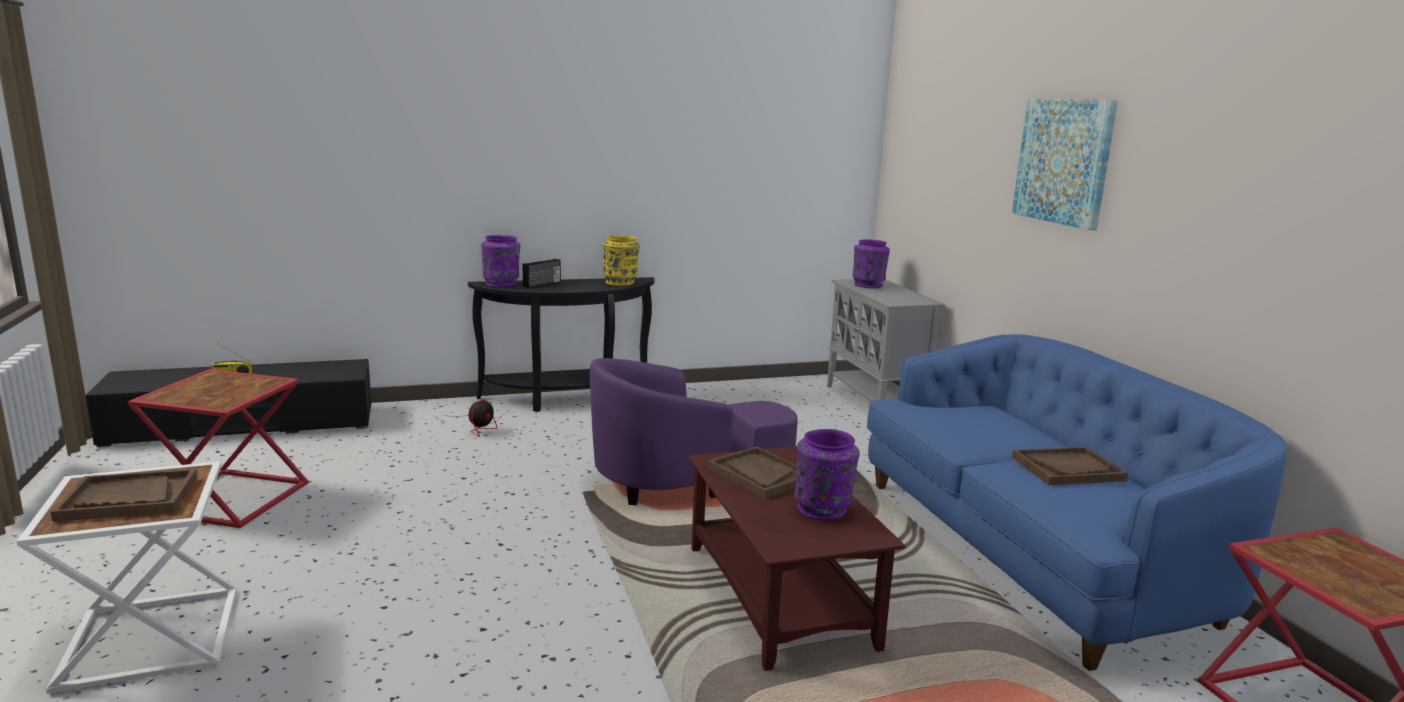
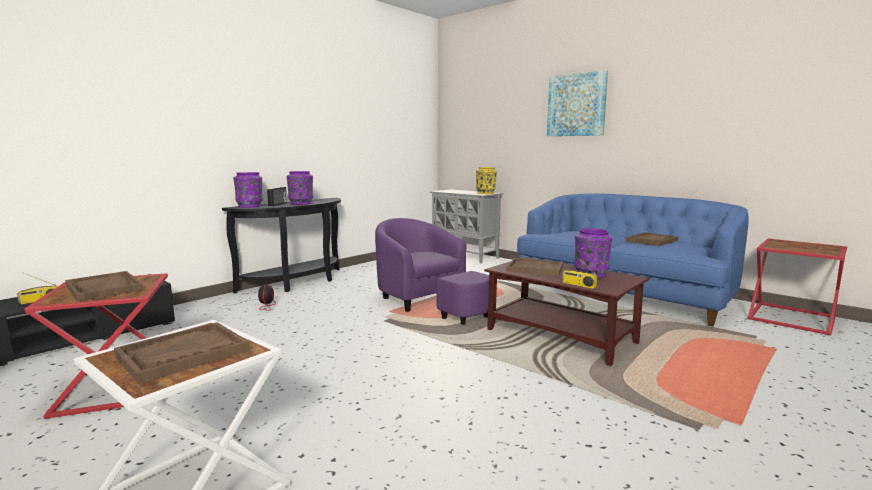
camera: 30 degrees left, 5 degrees down
(216, 389) = (104, 288): none -> brown tray
(620, 282) = (324, 200): yellow vase -> yellow vase (485, 193)
(681, 479) = (427, 303): purple armchair -> purple armchair turned 105 degrees clockwise
(754, 524) = (578, 285): none -> radio
(868, 285) = (452, 191): purple vase -> purple vase (301, 203)

